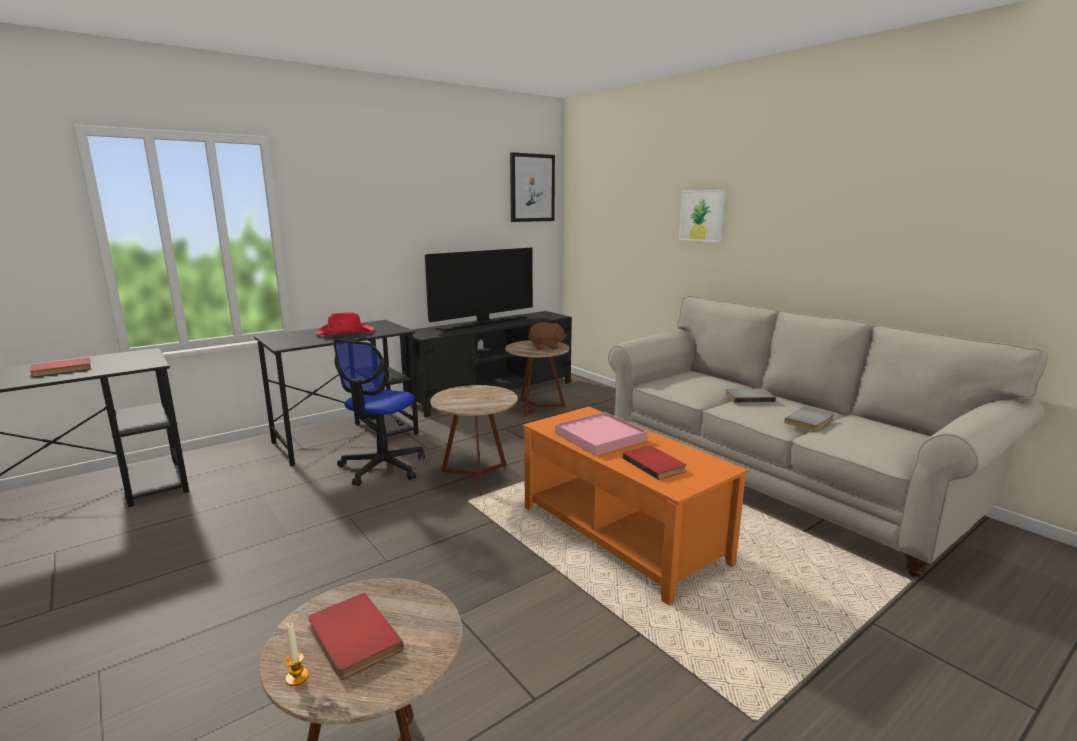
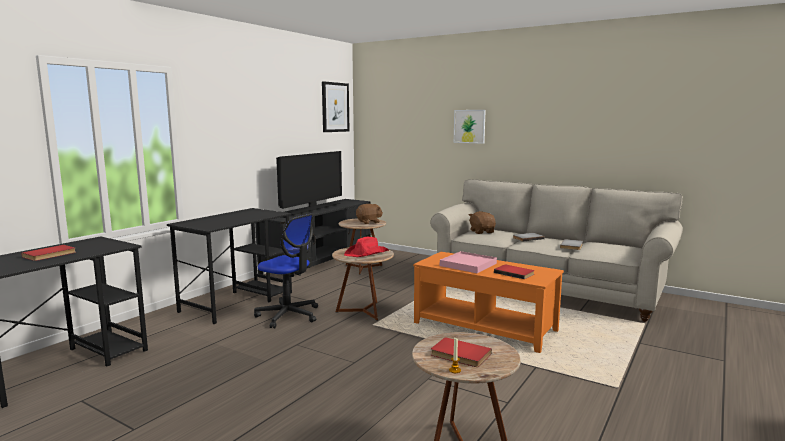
camera: 20 degrees left, 5 degrees down
(345, 332) = (239, 217): red hat -> red hat (367, 253)
(382, 467) = (288, 315): office chair -> office chair turned 60 degrees counterclockwise
(686, 378) = (482, 232): none -> brown plush toy

